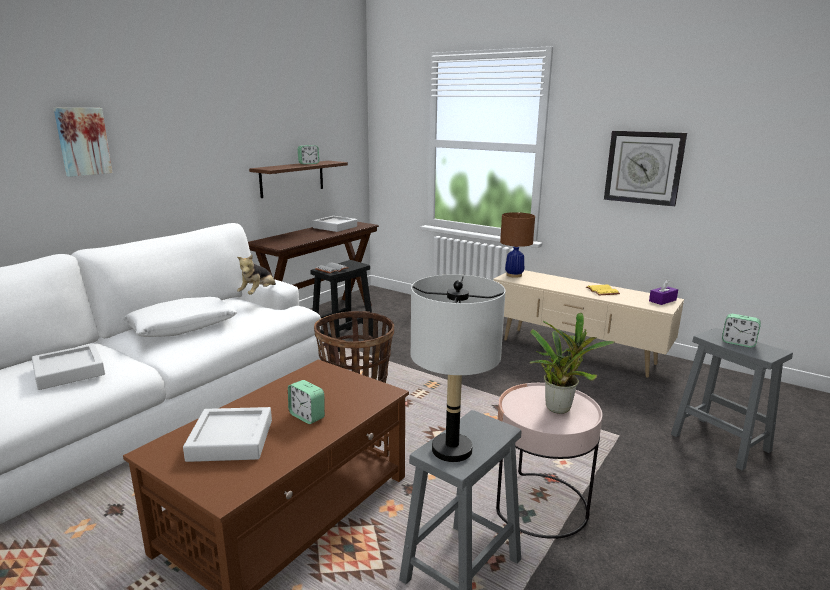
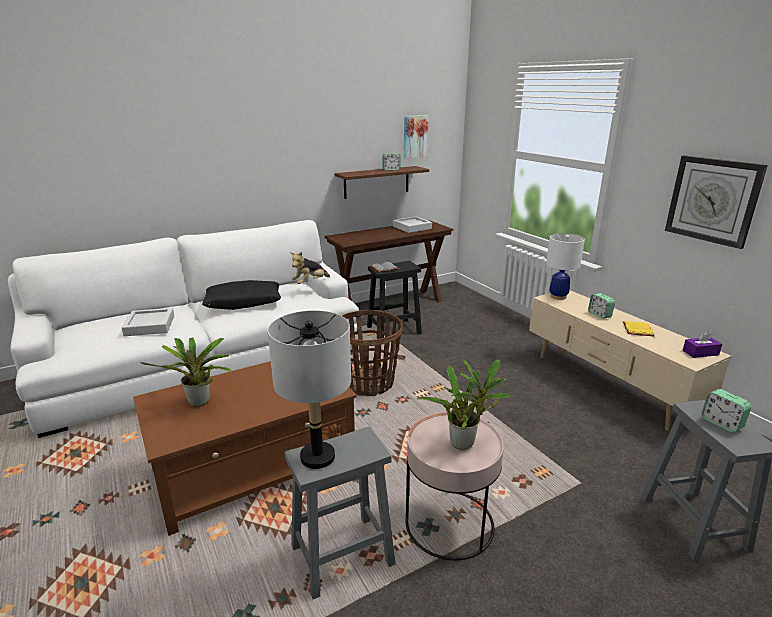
camera: 25 degrees right, 5 degrees up
(82, 141) = (193, 152): picture -> picture (415, 136)
(182, 327) = (243, 302): white pillow -> black pillow
(231, 440) = (200, 403): grey tray -> potted plant
(307, 416) = (264, 397): alarm clock -> alarm clock (599, 315)
(514, 275) = (558, 296): brown table lamp -> white table lamp

